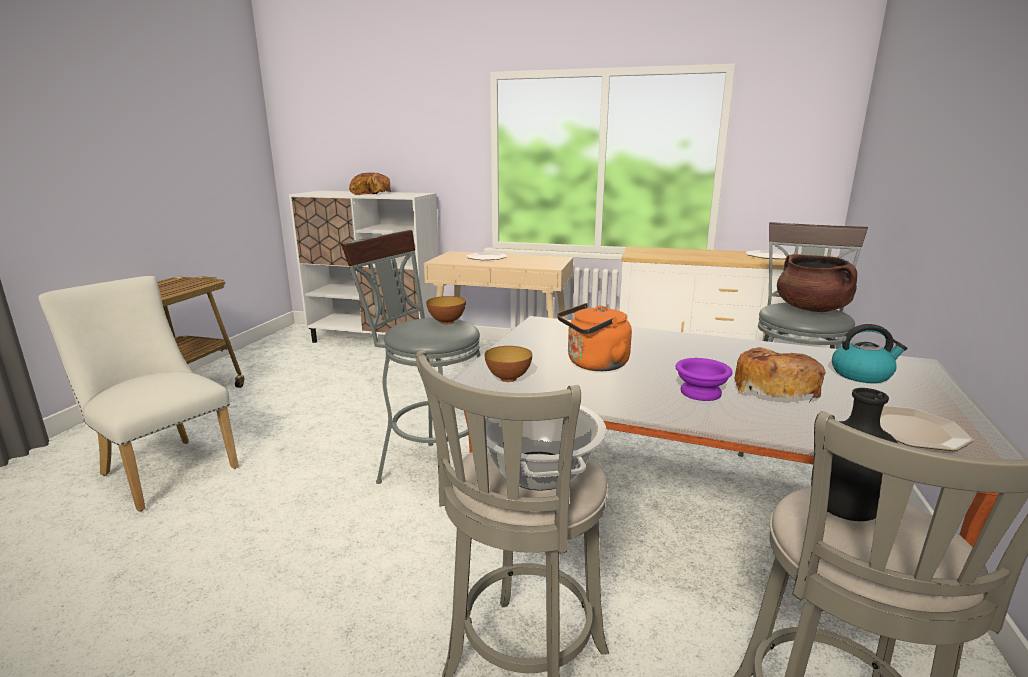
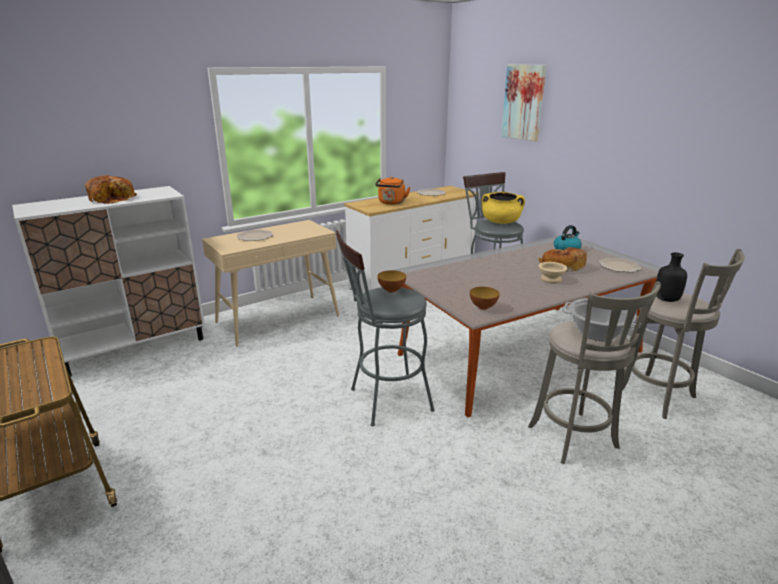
camera: 50 degrees left, 5 degrees up
(164, 469) = (205, 525): white chair -> none
(594, 365) = (491, 284): orange kettle -> orange kettle (391, 203)
(699, 392) = (550, 279): purple bowl -> beige bowl
(812, 309) = (501, 222): brown cooking pot -> yellow cooking pot
(934, 97) = (523, 102): none -> picture

